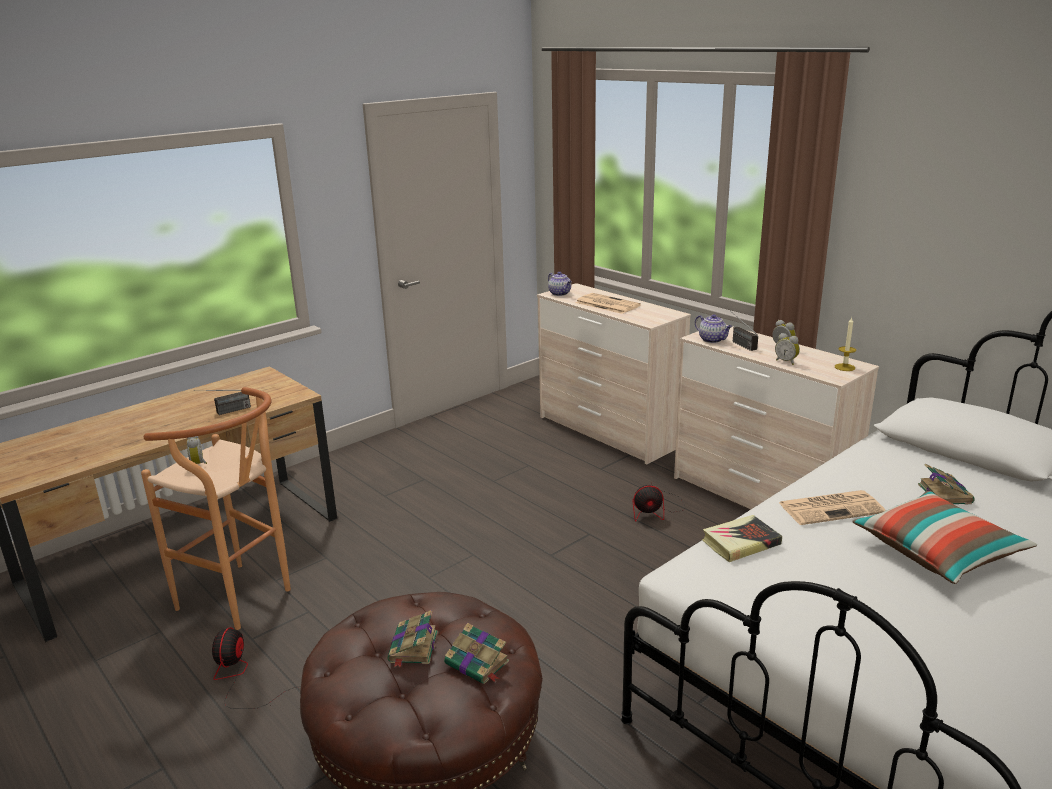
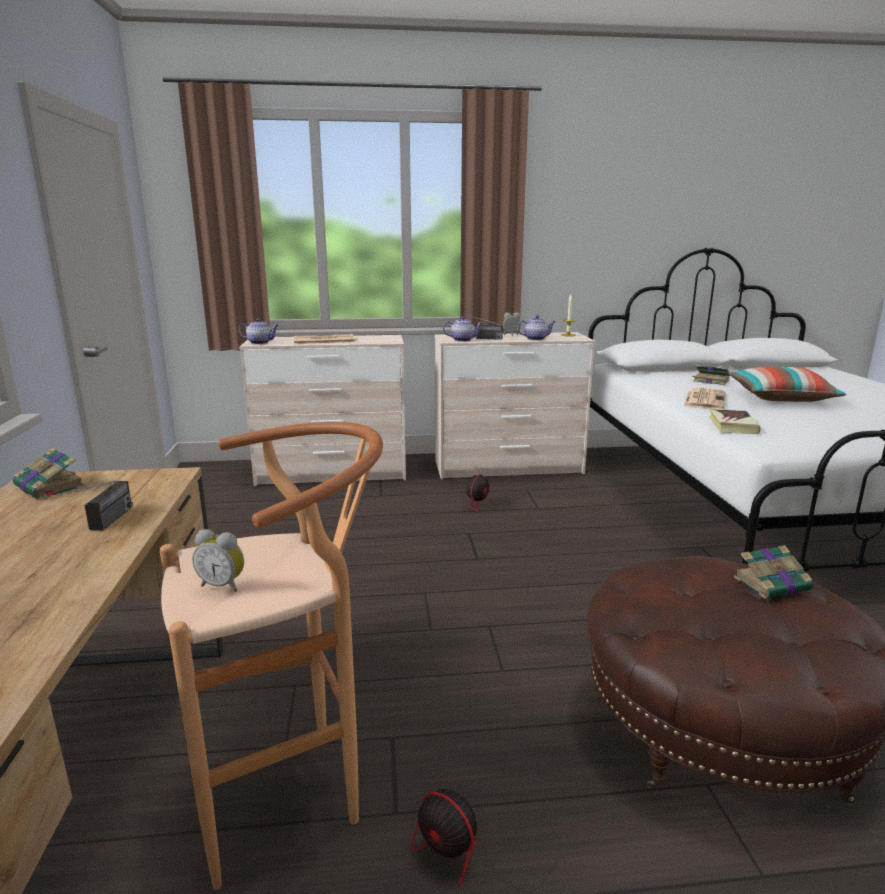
camera: 55 degrees left, 5 degrees down
(413, 648) = (728, 607): book -> book (50, 487)
(786, 361) = (536, 339): alarm clock -> teapot

